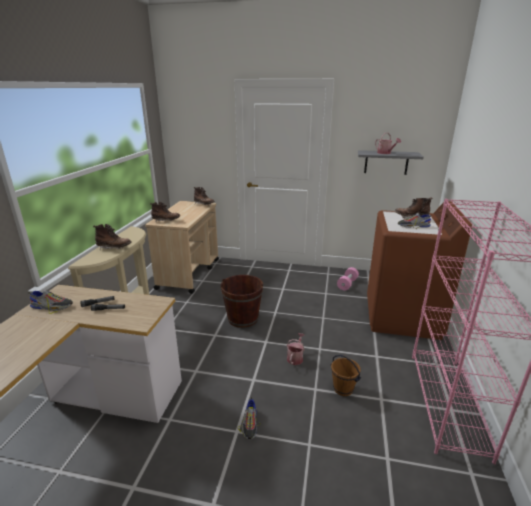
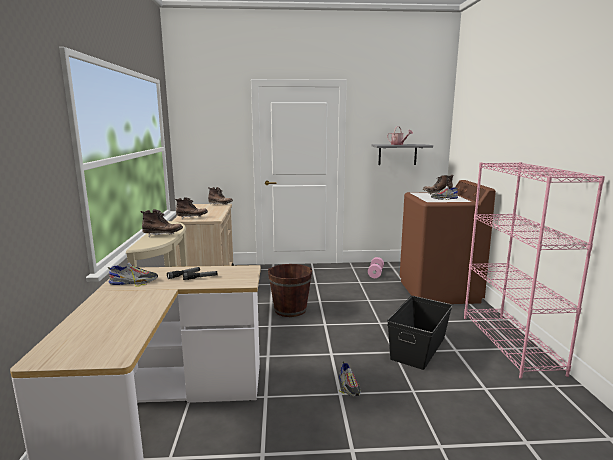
camera: 15 degrees left, 10 degrees down
(295, 357) = (361, 332): watering can -> none
(343, 389) = (419, 348): brown bucket -> black storage box

